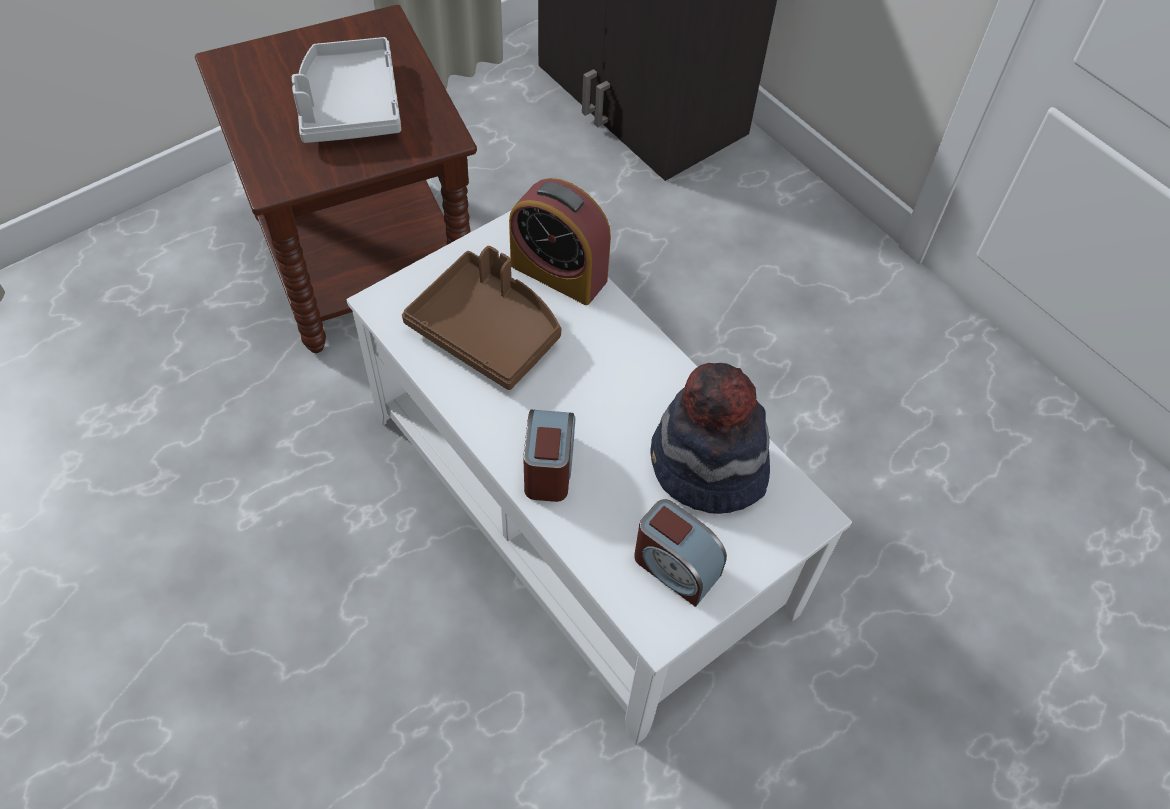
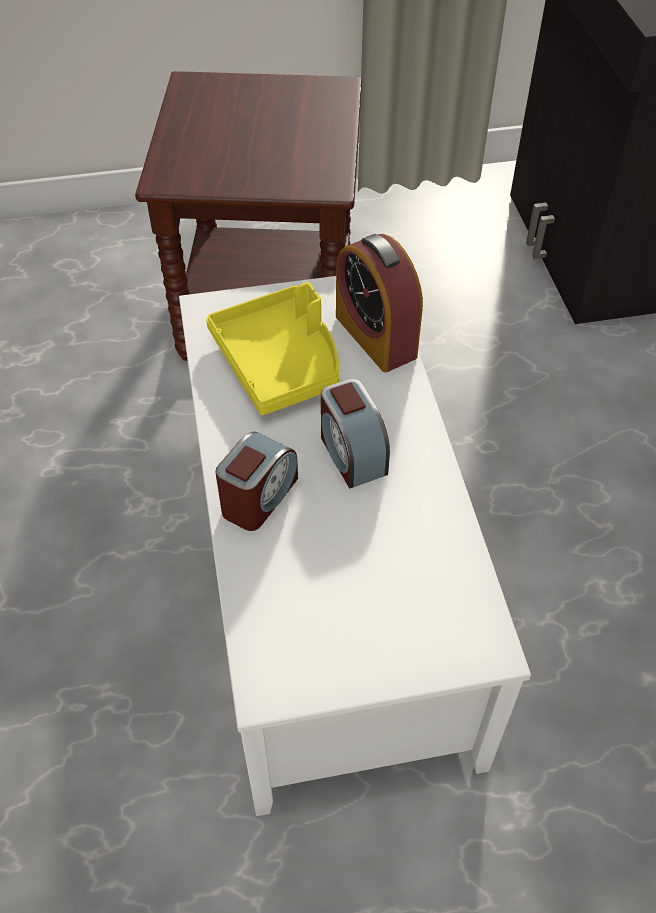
camera: 30 degrees right, 5 degrees down
(349, 106) = (266, 140): grey tray -> none
(487, 331) = (280, 362): brown tray -> yellow tray
(675, 567) = (319, 637): alarm clock -> alarm clock (351, 453)
(707, 467) = (409, 559): hat -> none

